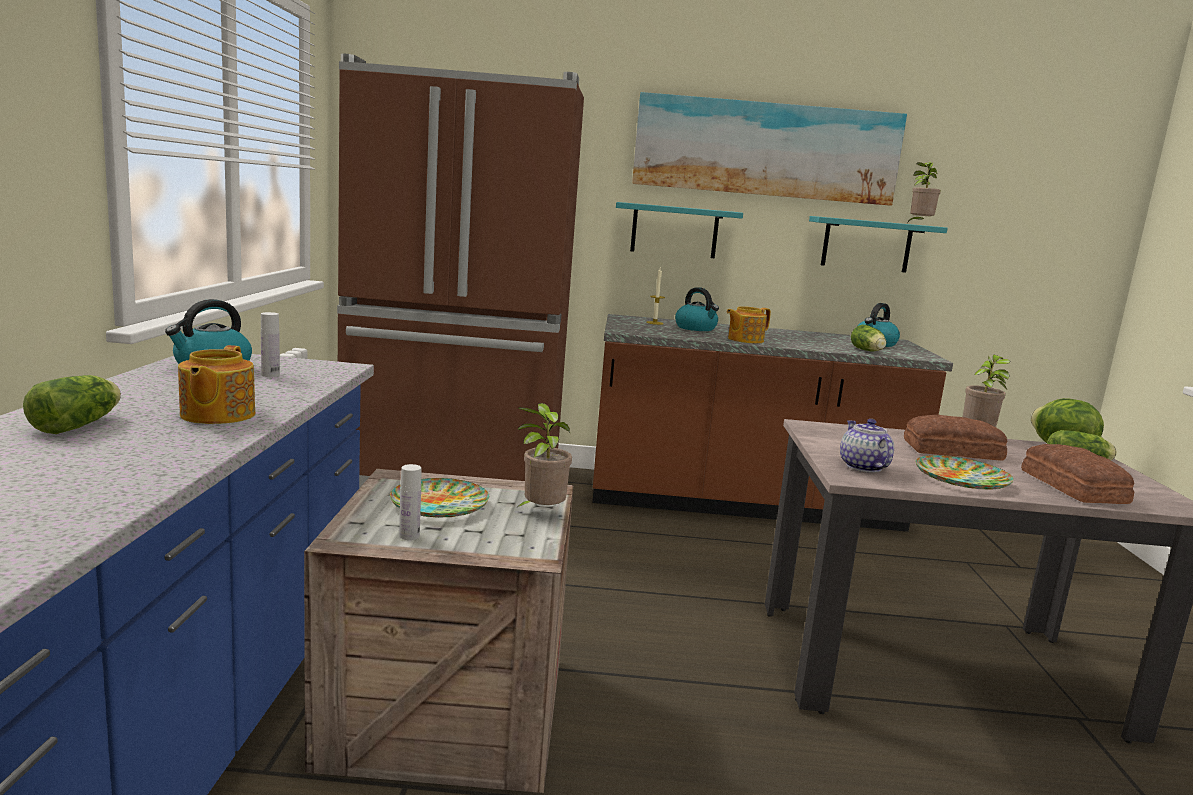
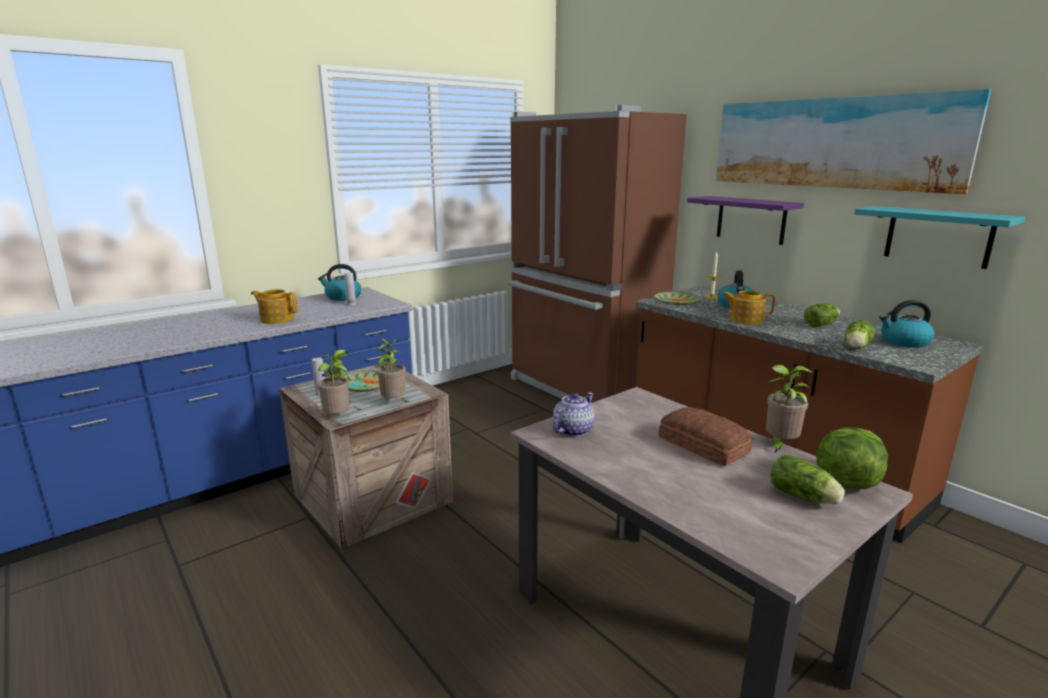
camera: 50 degrees right, 5 degrees up
(80, 425) = (232, 315): lettuce -> lettuce (822, 324)
(216, 415) = (276, 319): teapot -> teapot turned 60 degrees clockwise
(674, 231) = (751, 220): turquoise shelf -> purple shelf
(919, 224) = (992, 215): potted plant -> potted plant (338, 417)
(962, 479) = (625, 463): plate -> plate (677, 302)
(1072, 487) = (713, 505): bread -> none

